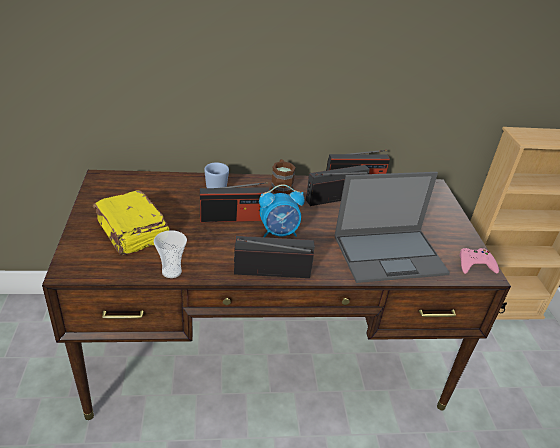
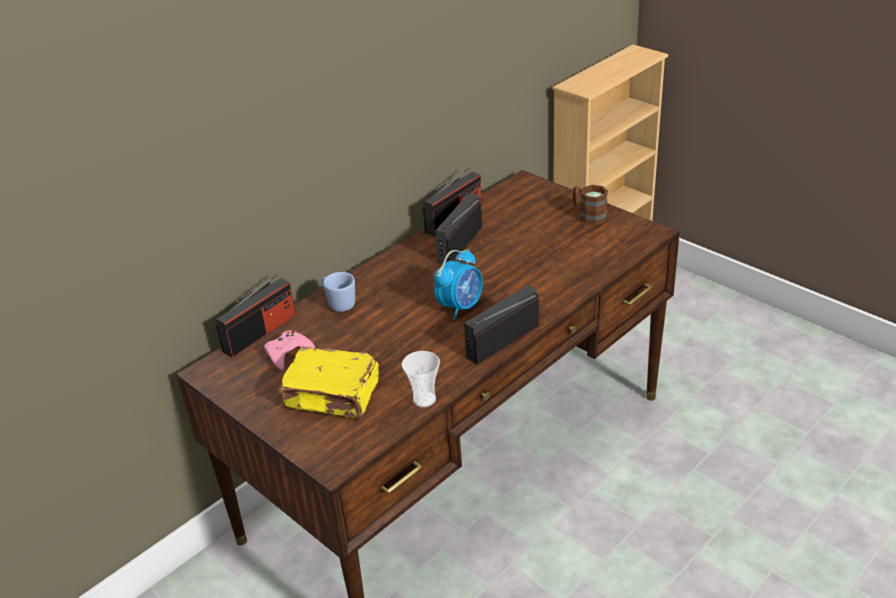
camera: 35 degrees left, 0 degrees up
(234, 218) = (402, 320): radio -> radio (260, 333)
(281, 186) = (397, 264): brown mug -> brown mug (588, 215)
(390, 254) = (570, 264): laptop -> none
(475, 264) = (638, 231): pink game controller -> pink game controller (288, 353)

